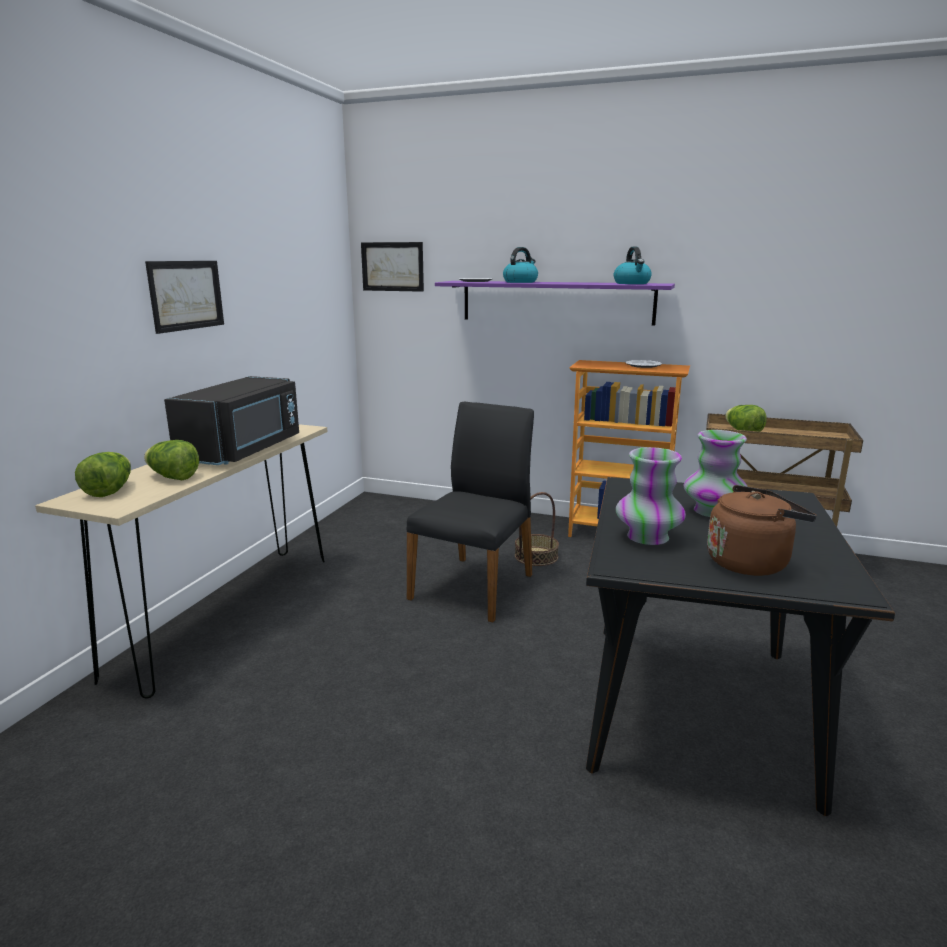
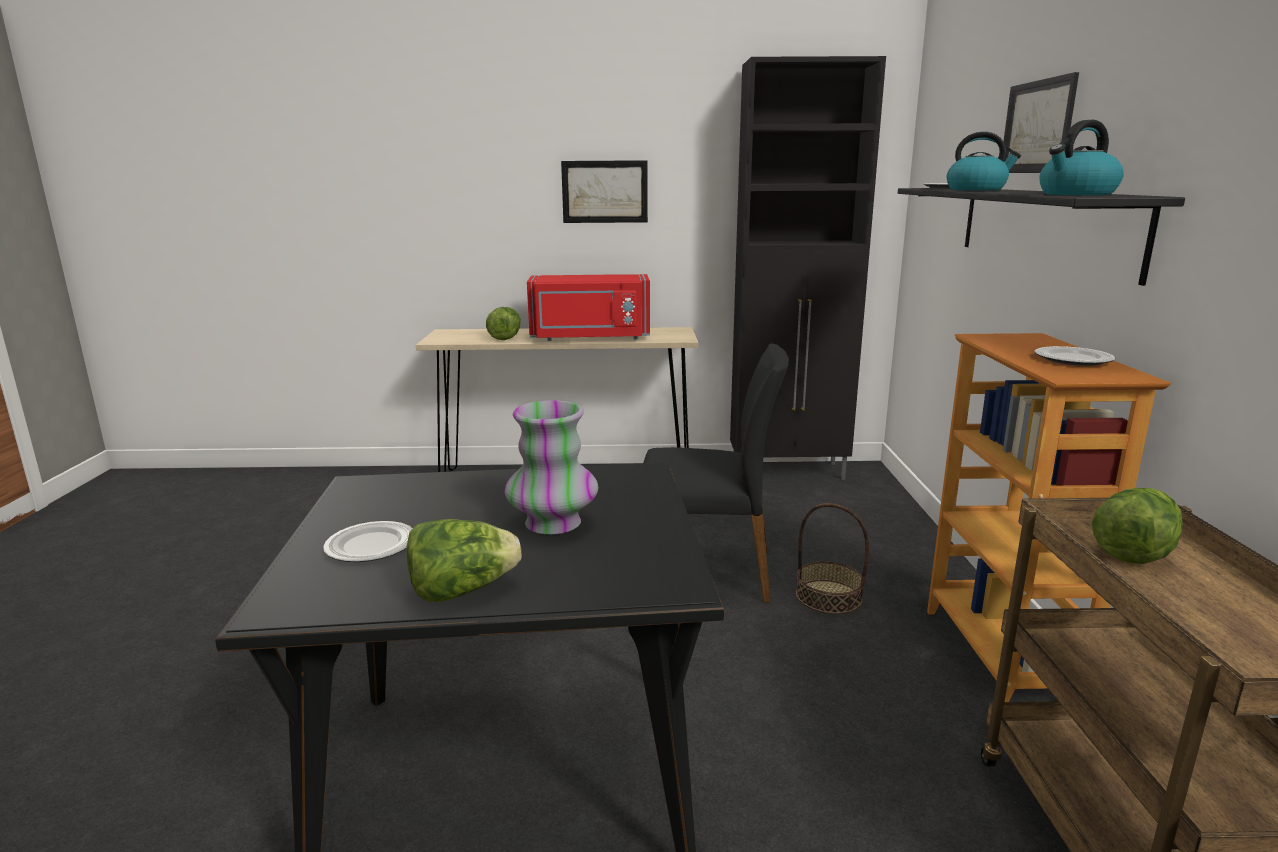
camera: 70 degrees right, 0 degrees up
(110, 491) = (467, 333): lettuce -> lettuce (462, 590)
(244, 450) = (590, 337): black microwave -> red microwave
(345, 521) = (789, 472): none -> black cabinet
(392, 266) = (930, 167): picture -> picture (1037, 127)
(556, 302) = (1042, 227): purple shelf -> black shelf
(648, 537) = (442, 492): vase -> none
(750, 562) = (370, 547): brown kettle -> plate

